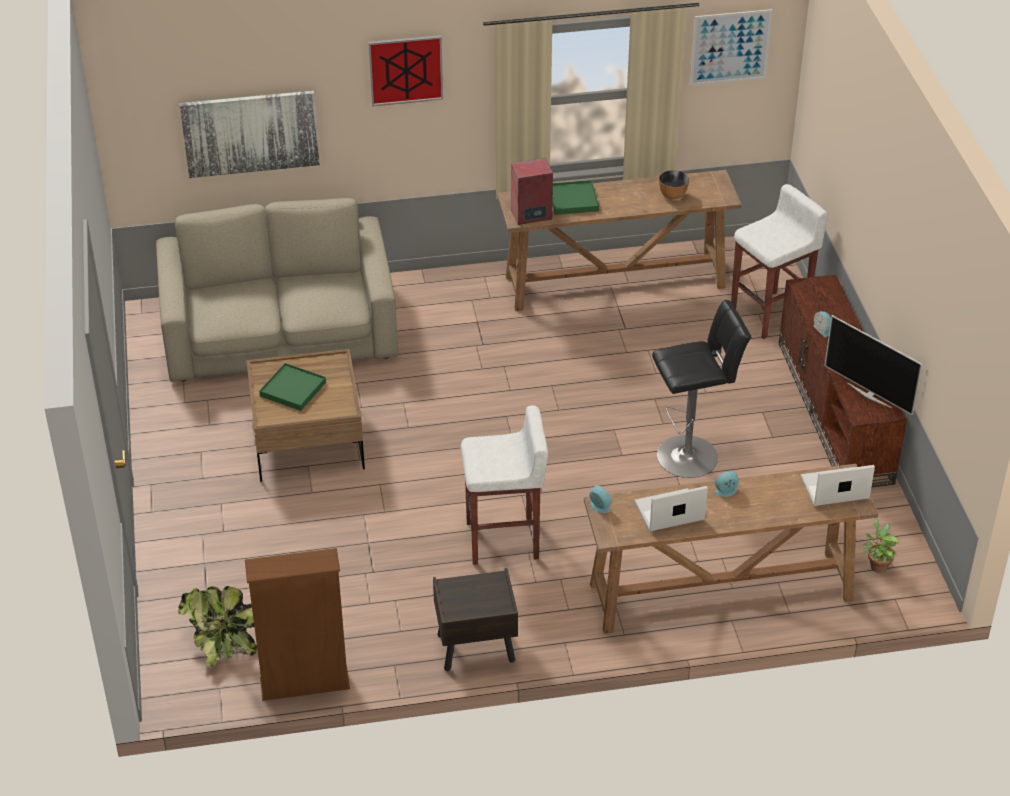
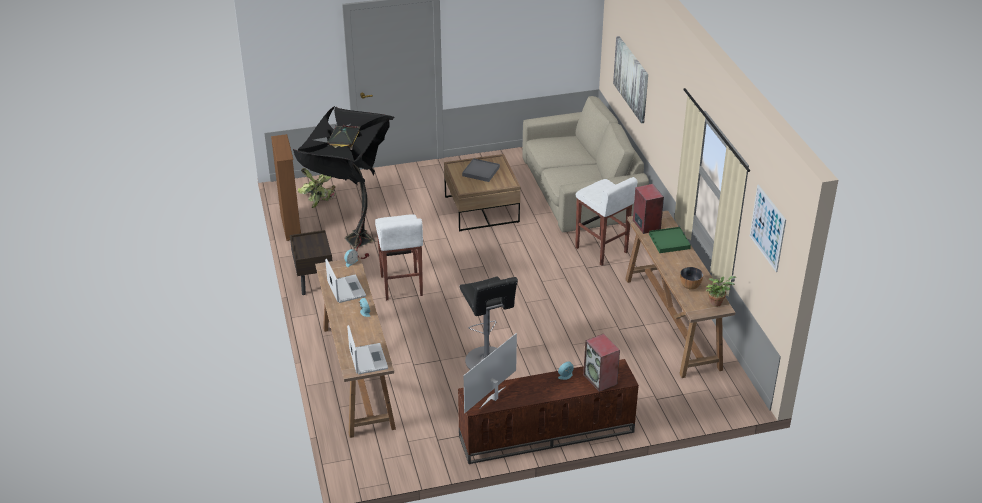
camera: 85 degrees right, 5 degrees down
(292, 389) = (481, 171): green tray -> grey tray
(371, 599) = (352, 242): none -> black floor lamp
(406, 70) = (671, 95): picture -> none
(770, 315) = (654, 402): white stool -> white stool (601, 250)
(828, 302) = (600, 379): none -> speaker
(877, 565) = (383, 451): potted plant -> potted plant (716, 302)

